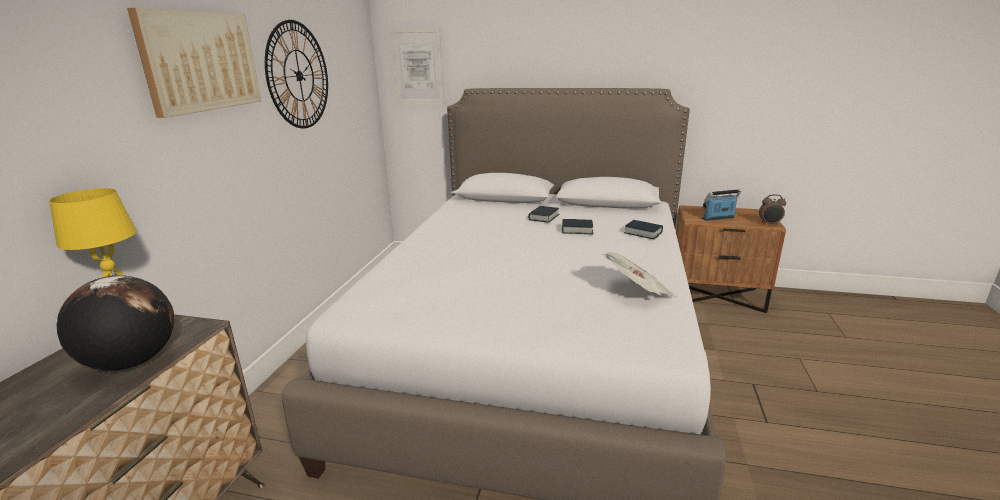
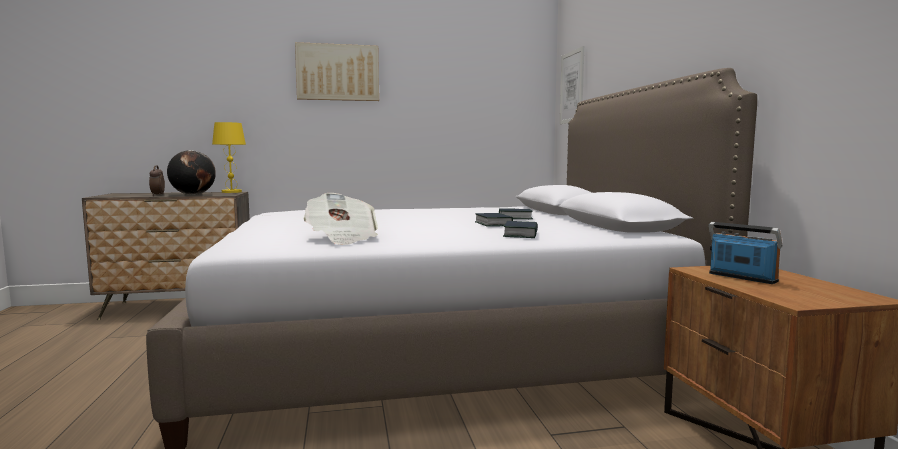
camera: 65 degrees right, 15 degrees down
(298, 75) = (432, 89): wall clock -> none
(769, 224) = (796, 301): alarm clock -> alarm clock (157, 195)

